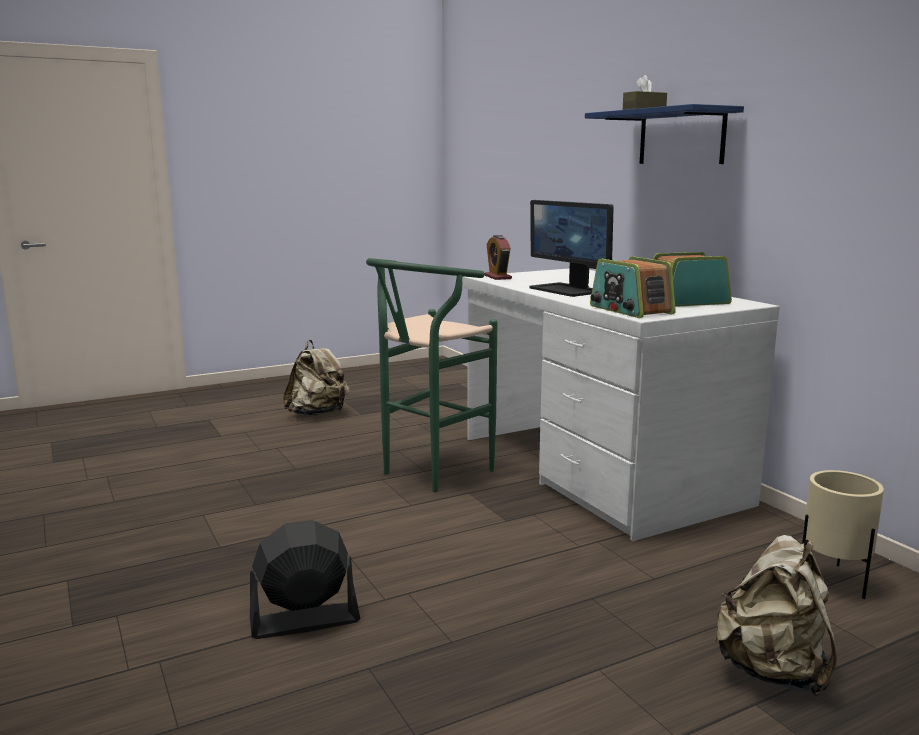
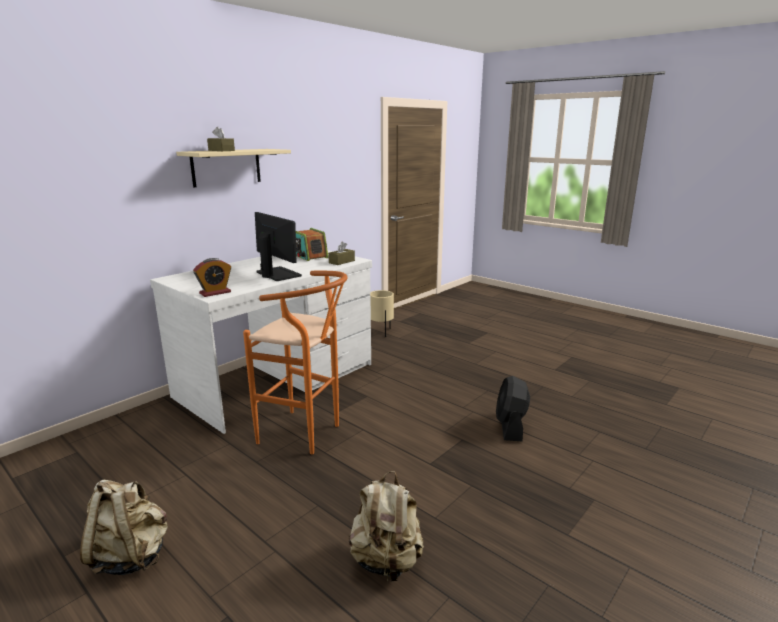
camera: 110 degrees left, 5 degrees up
(304, 621) = (510, 426): black fan -> black fan turned 45 degrees clockwise
(429, 474) = (306, 434): green stool -> orange stool
(567, 290) = (277, 274): monitor -> monitor turned 75 degrees counterclockwise
(630, 310) = (341, 262): radio -> brown tissue box
(681, 137) = (226, 167): blue shelf -> beige shelf
(773, 671) = (449, 340): beige backpack -> beige backpack (386, 561)

